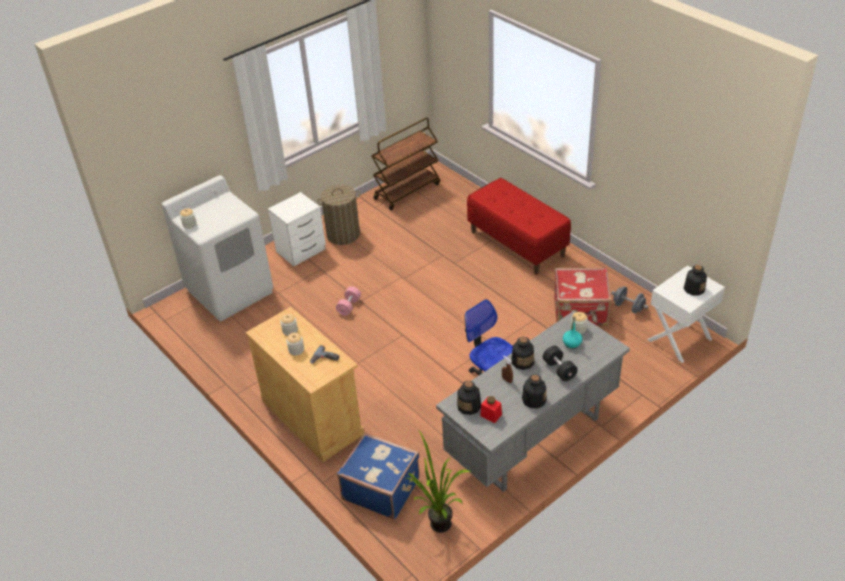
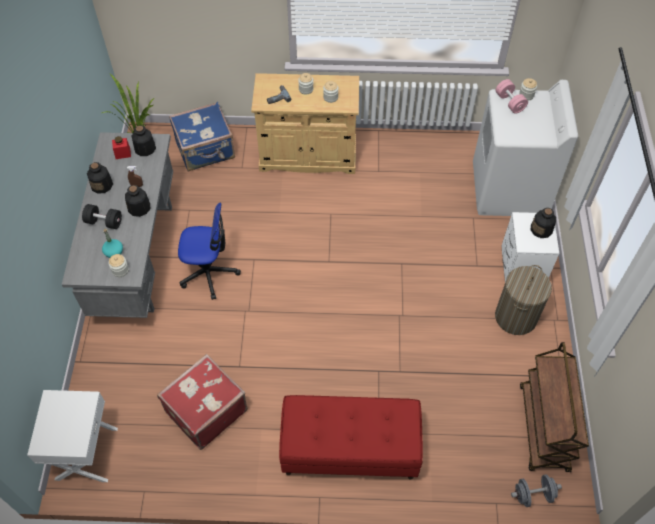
camera: 130 degrees right, 15 degrees up
(349, 306) = (403, 251): pink dumbbell -> pink dumbbell (509, 102)
(628, 307) = (164, 455): grey dumbbell -> grey dumbbell (533, 494)
(694, 289) = (58, 425): bottle -> bottle (541, 229)

